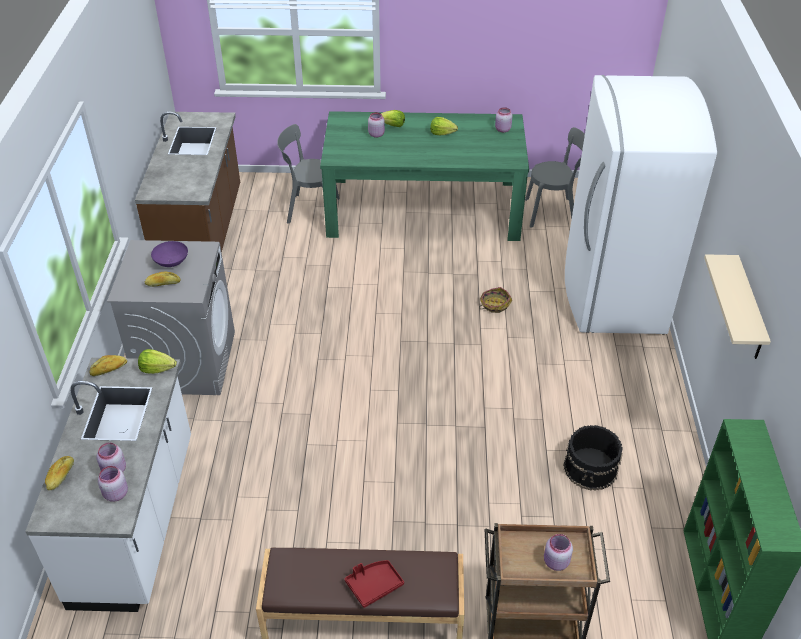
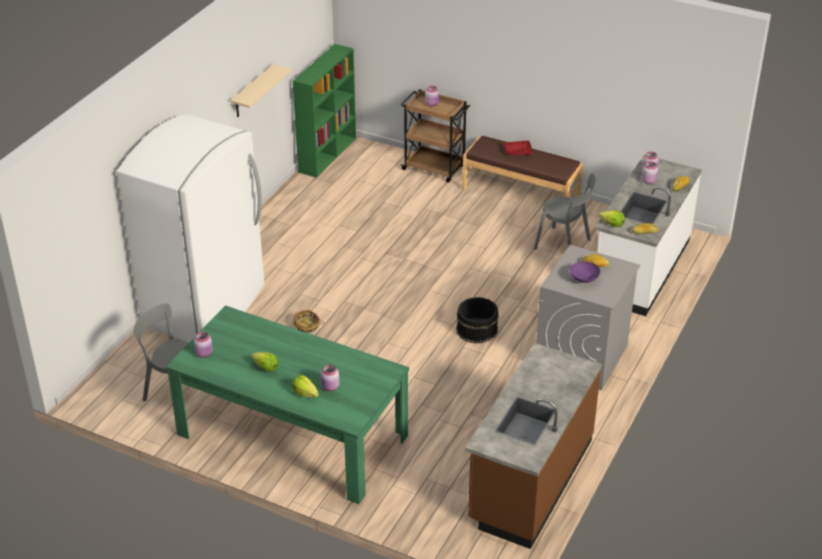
camera: 155 degrees left, 5 degrees down
(310, 210) = (405, 474): grey chair -> grey chair (564, 245)
(591, 468) = (338, 215): black bucket -> black bucket (476, 329)

